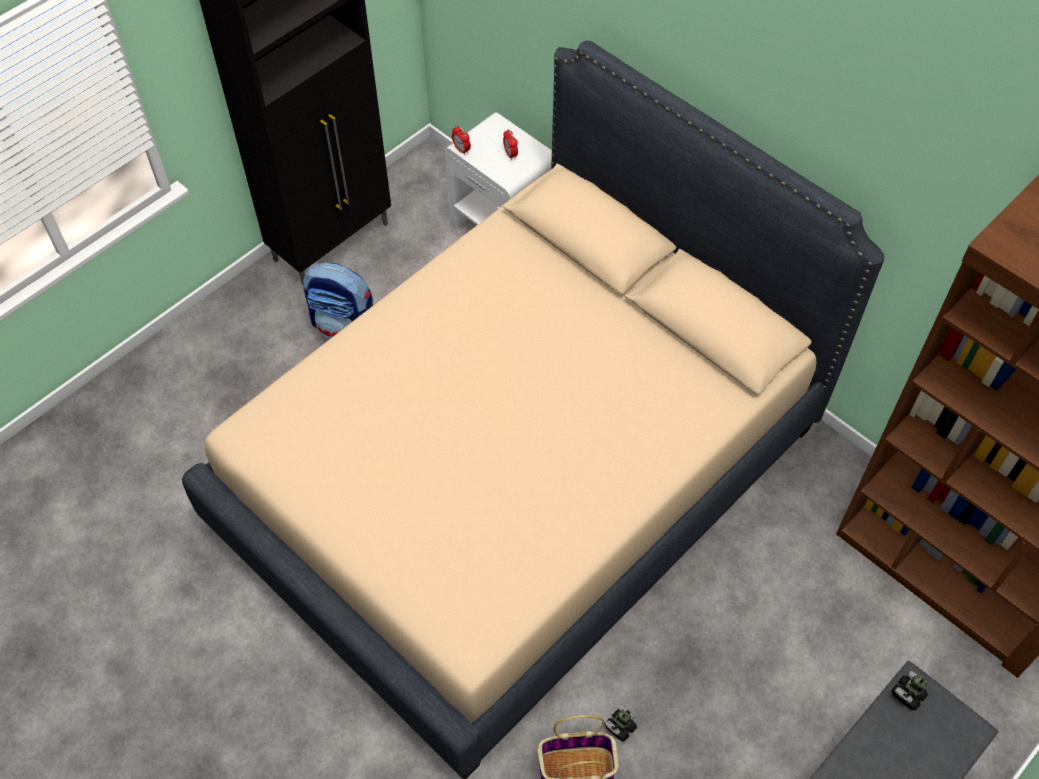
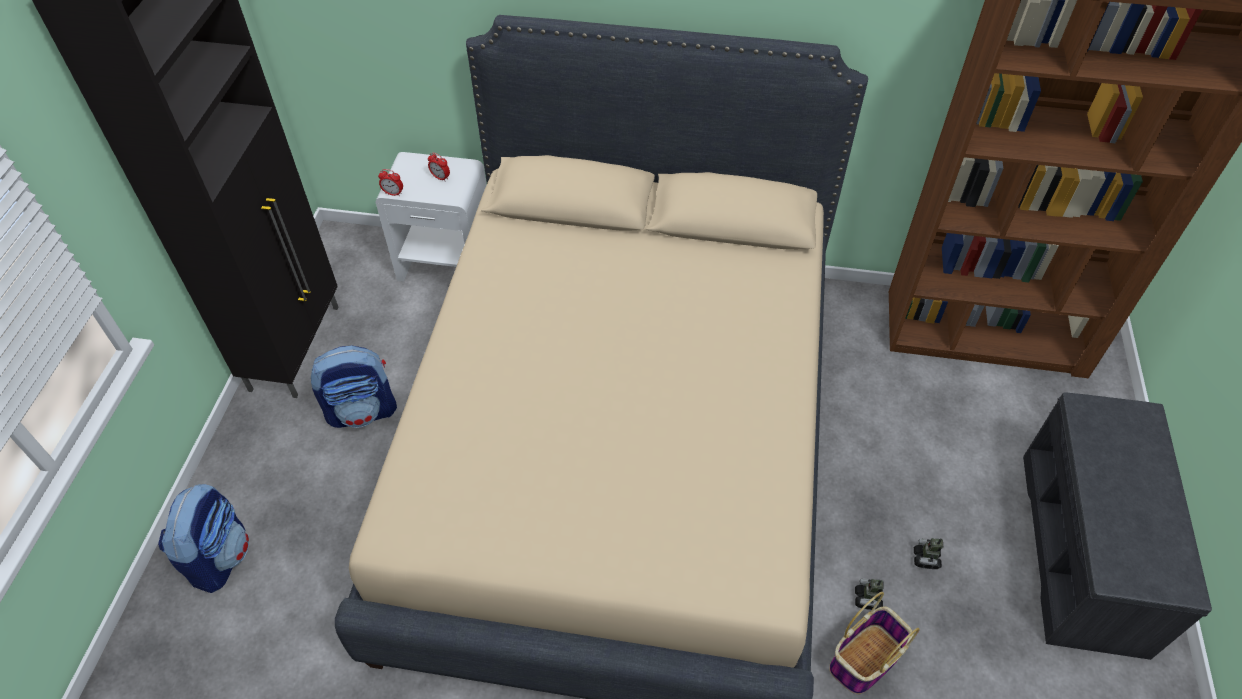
camera: 35 degrees left, 5 degrees down
(170, 381) = (219, 556): none -> backpack
(907, 695) = (1087, 417): toy robot -> toy robot (926, 559)

